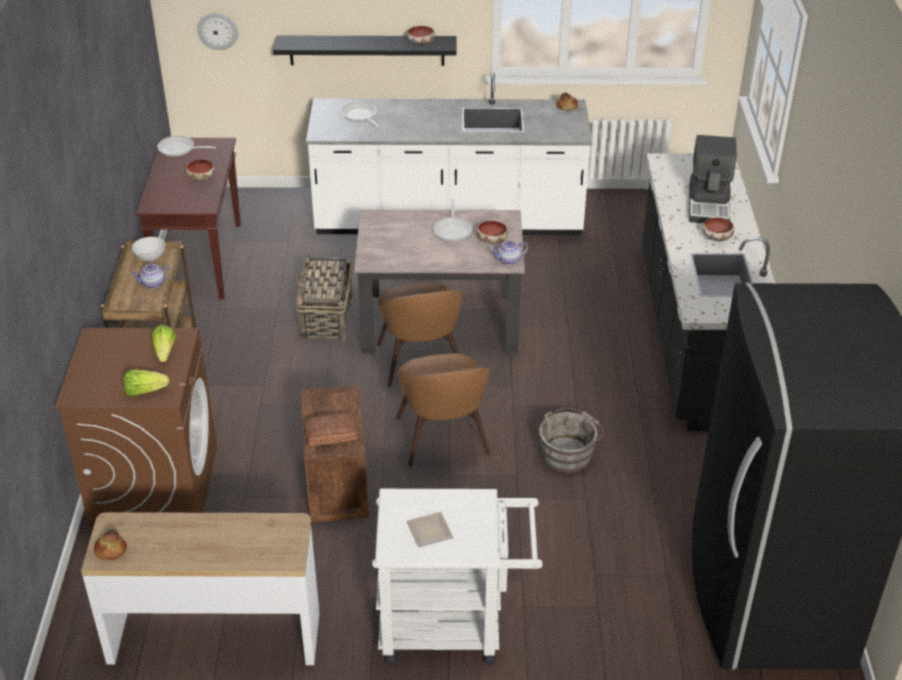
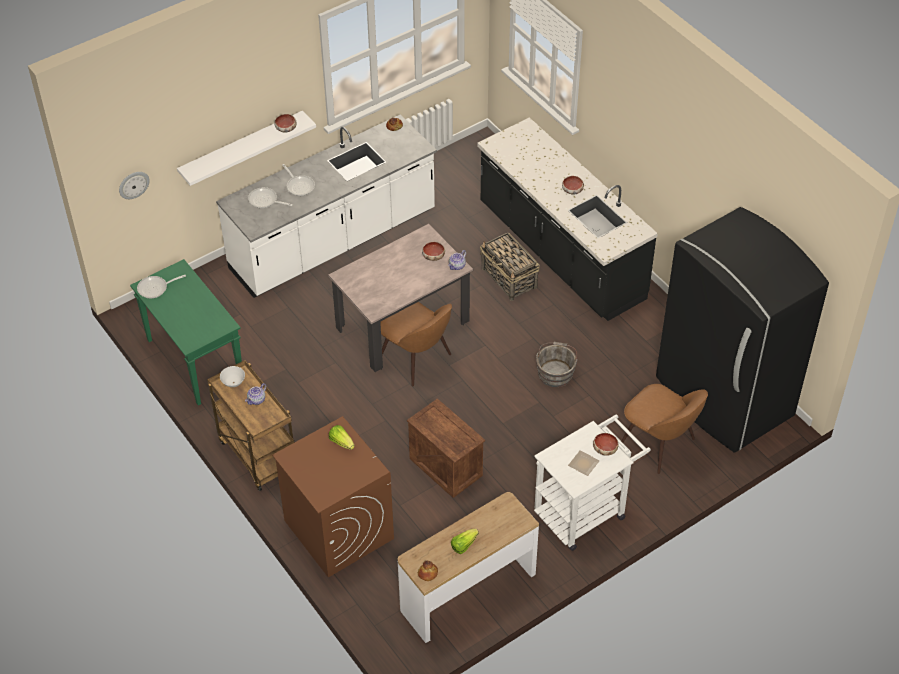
camera: 35 degrees left, 10 degrees up
(145, 391) = (358, 472): lettuce -> lettuce (463, 545)
(200, 178) = (197, 304): bowl -> bowl (604, 449)
(200, 260) = (194, 360): brown console table -> green console table
(326, 318) = (326, 359): basket -> basket (509, 278)
(332, 435) = (454, 438): bread -> none
(367, 50) = (242, 148): black shelf -> white shelf
(443, 439) = (478, 403): brown chair -> brown chair (659, 444)
(453, 229) = (402, 260): frying pan -> frying pan (299, 185)
(709, 204) = (548, 166): coffee machine -> none

